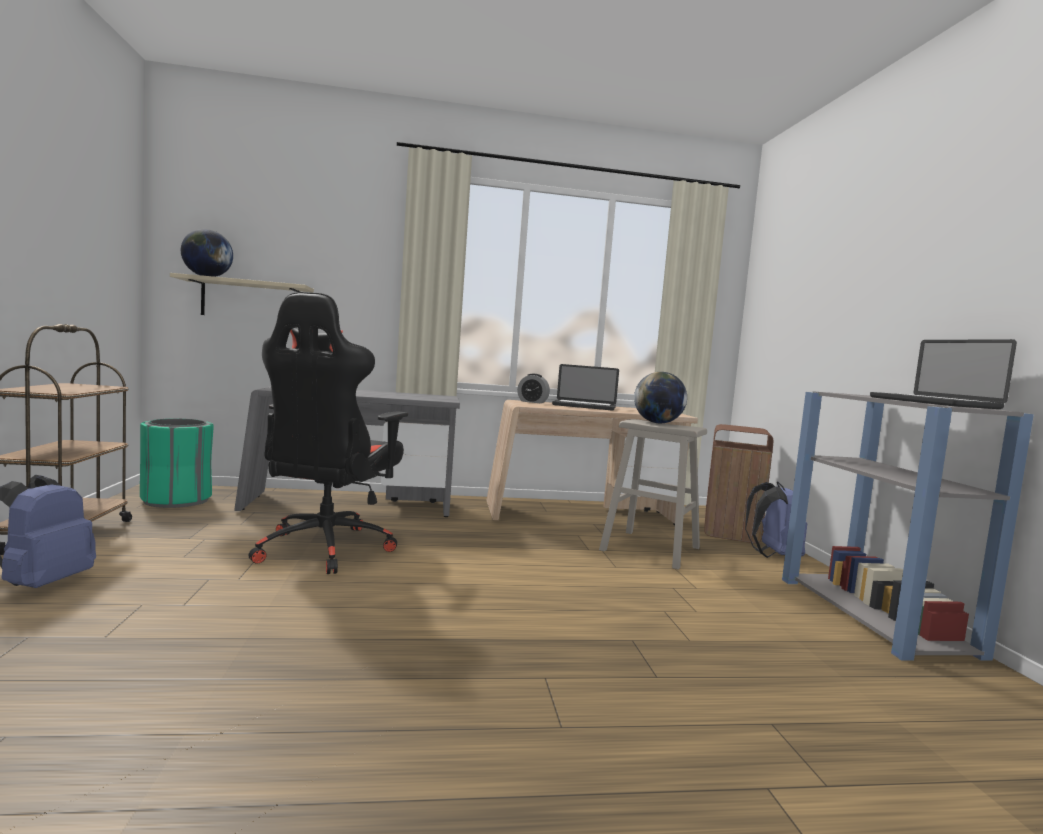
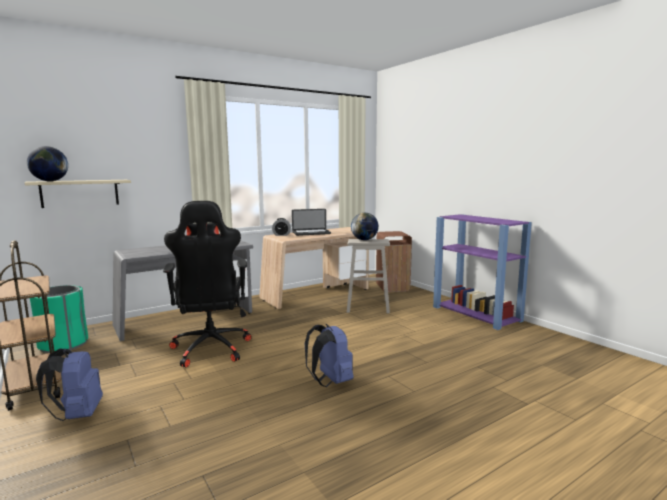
camera: 25 degrees left, 5 degrees up
(773, 555) = (420, 295): blue backpack -> blue backpack (330, 382)
(873, 615) = (476, 314): grey bookcase -> purple bookcase
(932, 403) = (494, 220): laptop -> none

